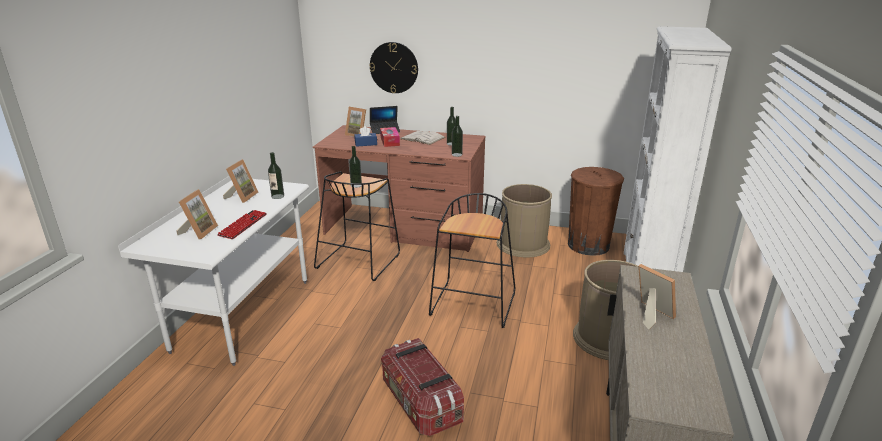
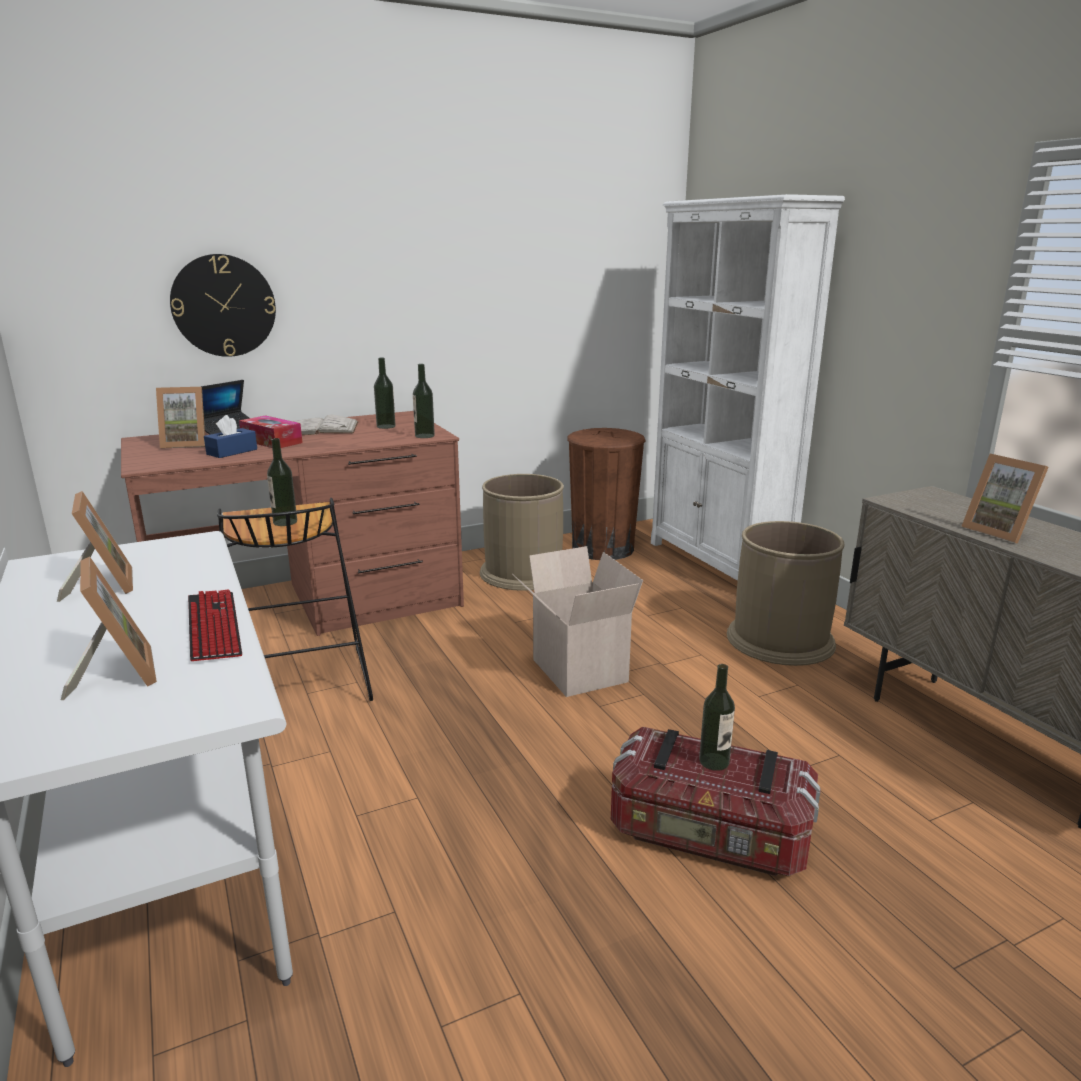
camera: 40 degrees left, 5 degrees down
(277, 196) = (194, 562): bottle -> bottle (714, 761)
(474, 305) = (576, 670): black stool -> cardboard box
(650, 315) = (999, 531): picture frame -> picture frame turned 135 degrees counterclockwise

